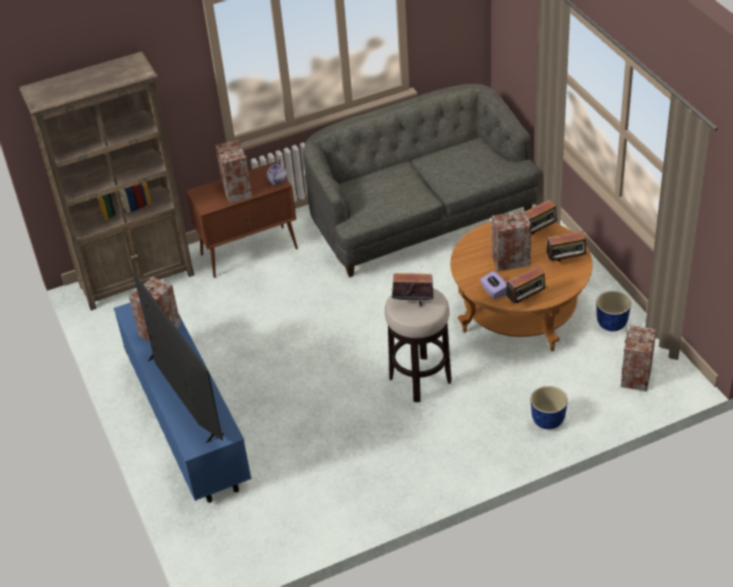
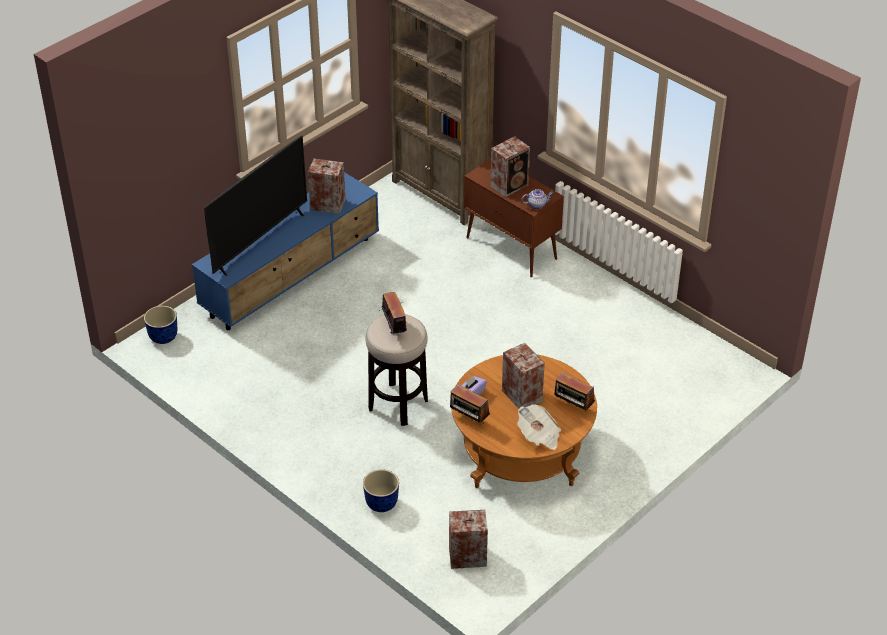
camera: 65 degrees right, 0 degrees up
(421, 218) = (620, 348): grey sofa -> none
(566, 262) = (539, 436): radio -> newspaper
(611, 324) = (534, 523): planter -> planter (163, 337)

